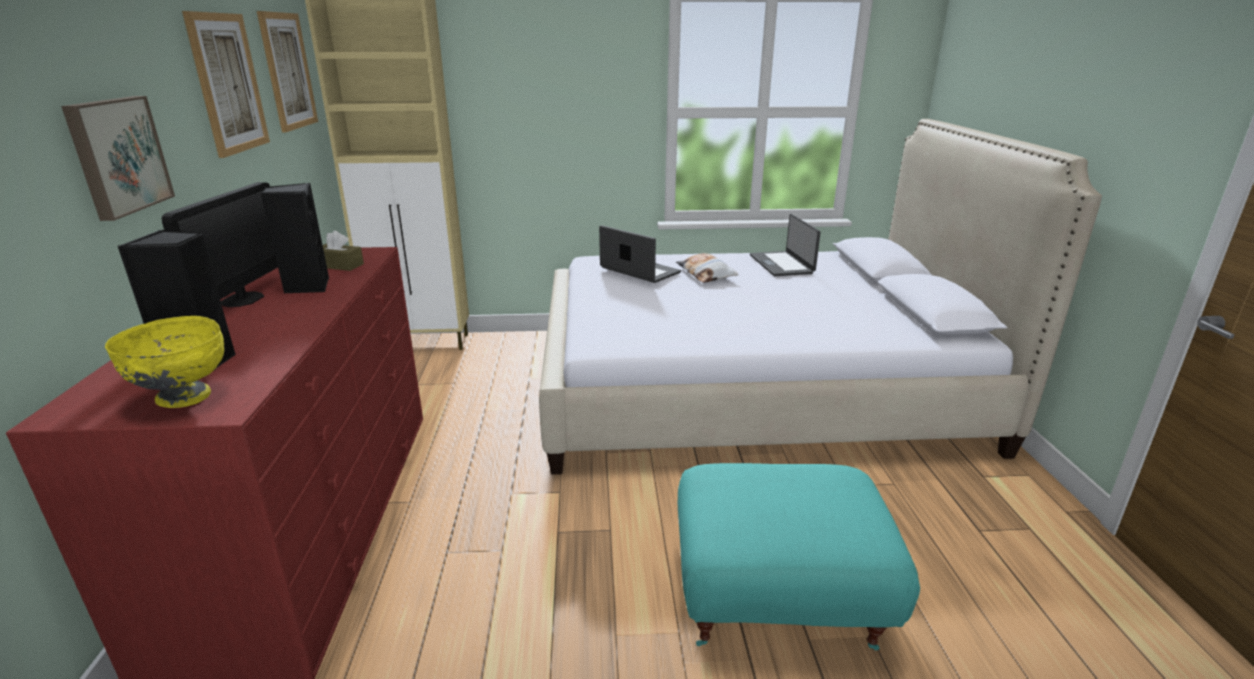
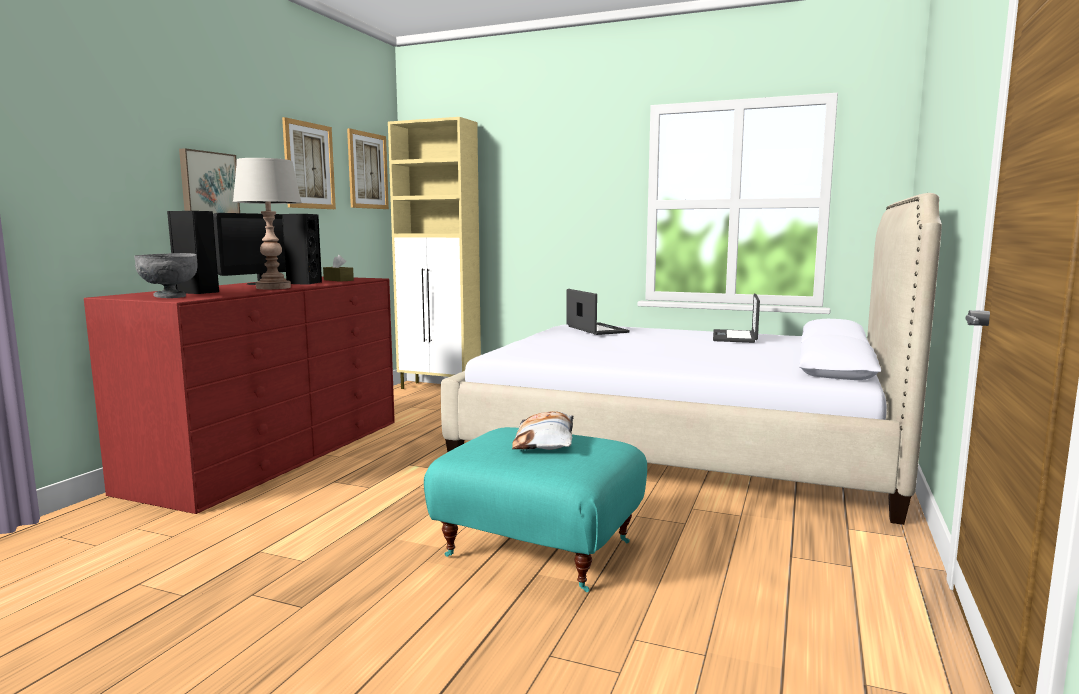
camera: 25 degrees right, 15 degrees down
(184, 398) = (169, 297): yellow bowl -> grey bowl
(294, 317) = (273, 288): none -> grey table lamp
(706, 274) = (652, 335): pillow -> pillow (545, 440)

